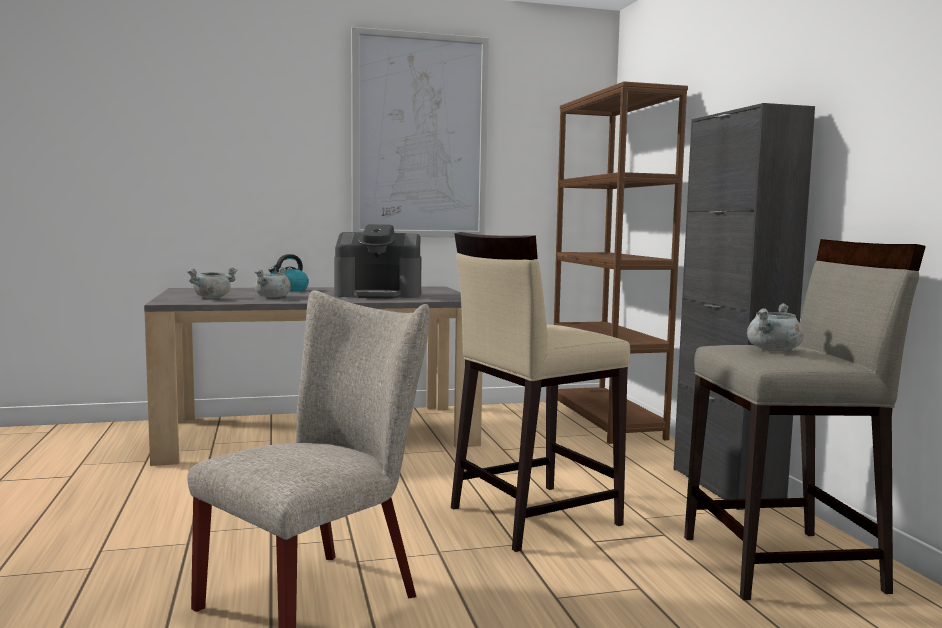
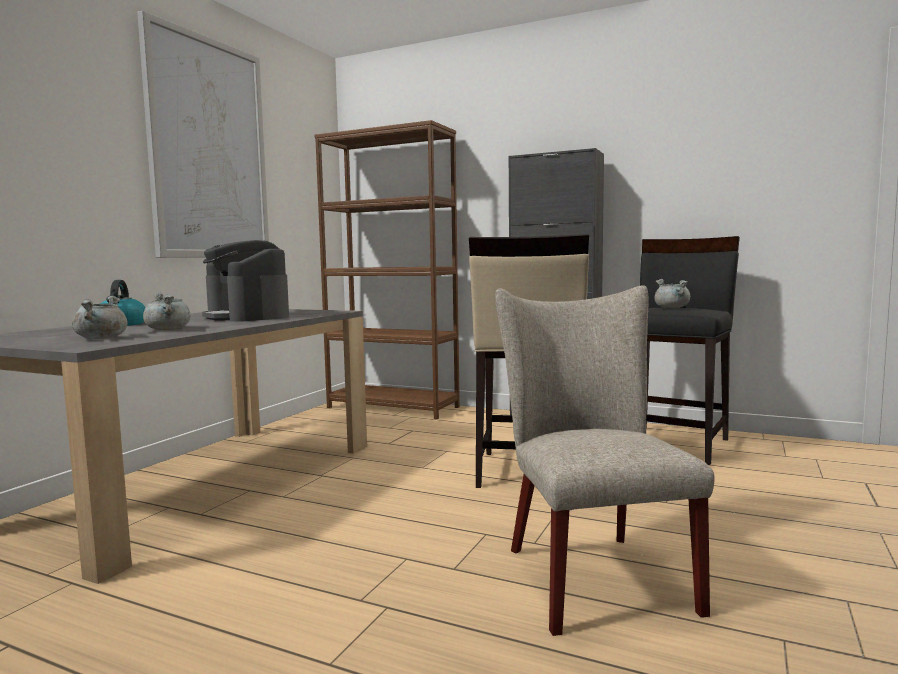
camera: 50 degrees left, 0 degrees up
(379, 294) = (247, 316): coffee machine -> coffee machine turned 105 degrees clockwise
(783, 564) = (674, 444): beige stool -> black stool

